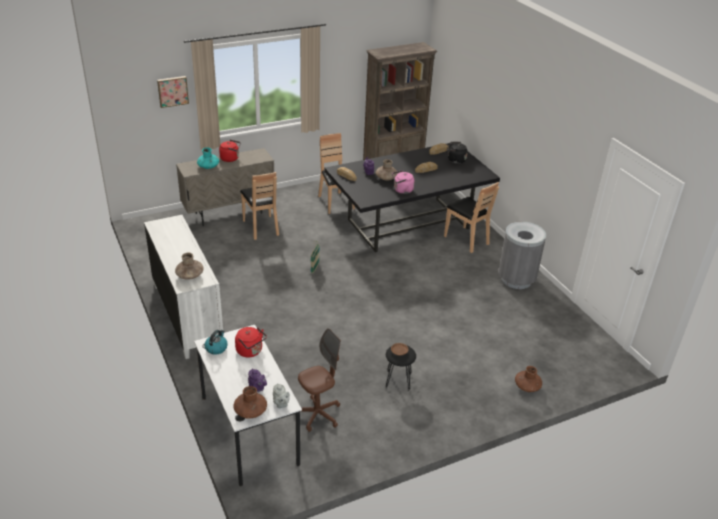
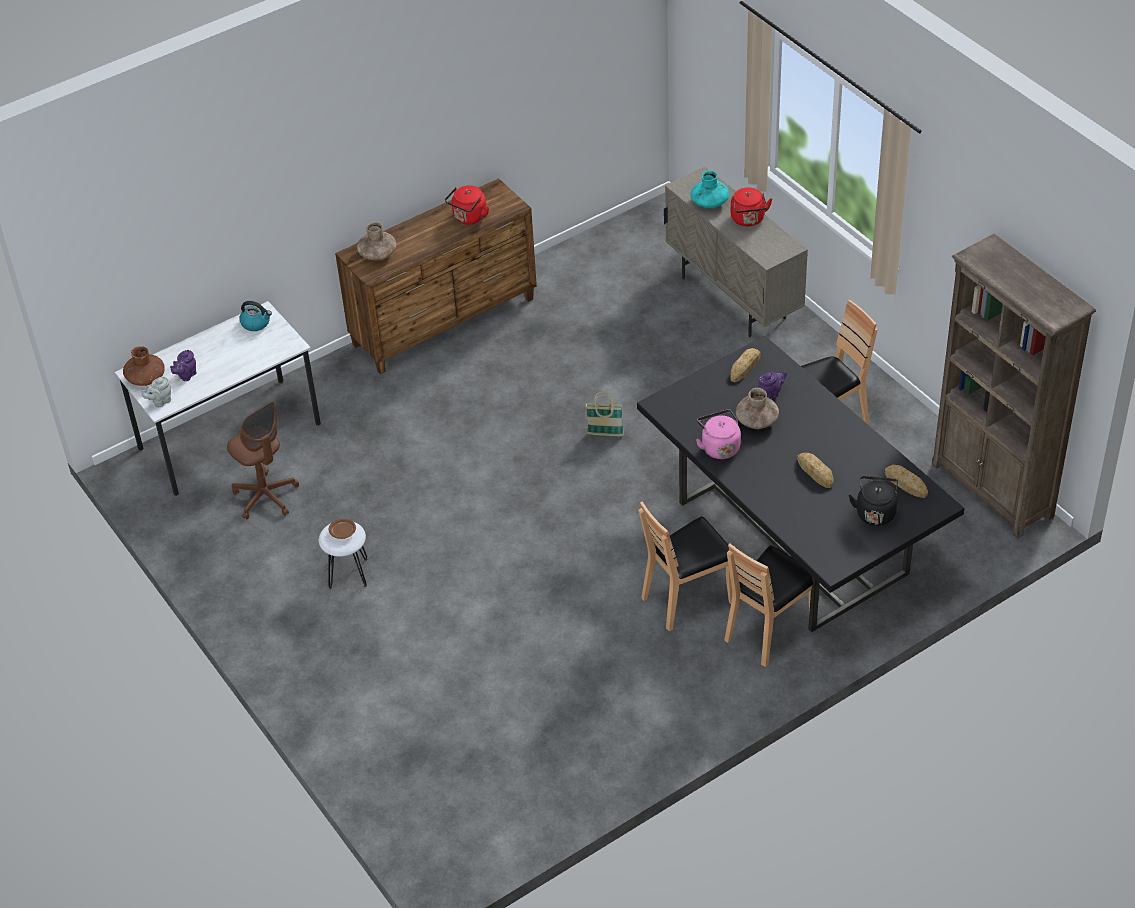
camera: 85 degrees right, 10 degrees up
(172, 91) = (736, 62): picture -> none
(187, 315) = (445, 322): white dresser -> brown dresser
(250, 351) = (254, 355): red kettle -> red kettle (469, 218)
(261, 227) = (704, 346): brown chair -> brown chair (687, 598)
(398, 380) = (347, 573): black stool -> white stool
(516, 279) = (655, 714): grey trash can -> none
(527, 386) = (360, 733): brown vase -> none

